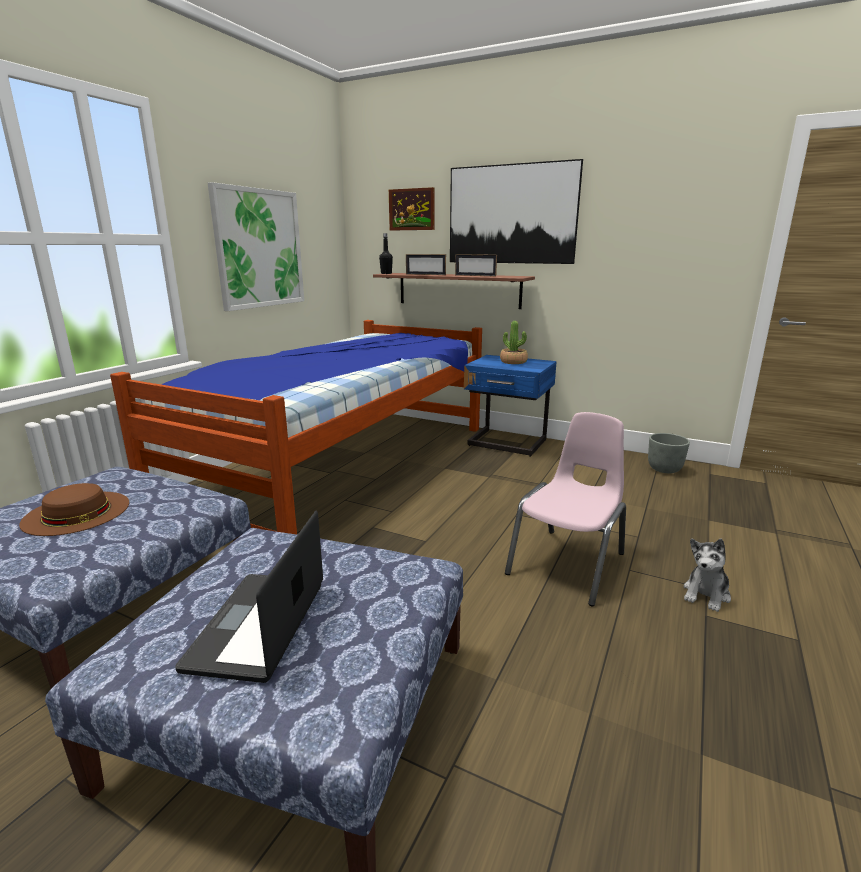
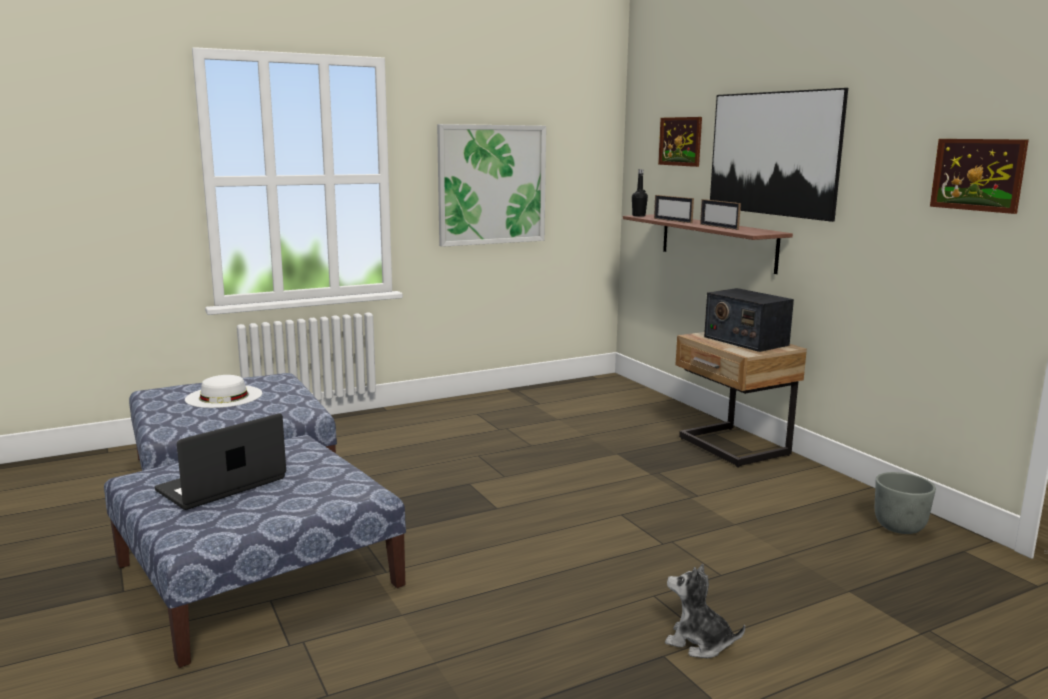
camera: 35 degrees right, 5 degrees down
(77, 512) = (224, 396): brown hat -> white hat
(342, 466) = (517, 426): bed -> none
(507, 444) = (731, 447): blue nightstand -> beige nightstand
(513, 362) = (745, 341): potted plant -> radio
(568, 564) = (598, 569): pink chair -> none
(697, 220) = (977, 174): none -> picture
(706, 594) = (698, 643): plush toy -> plush toy turned 45 degrees clockwise

